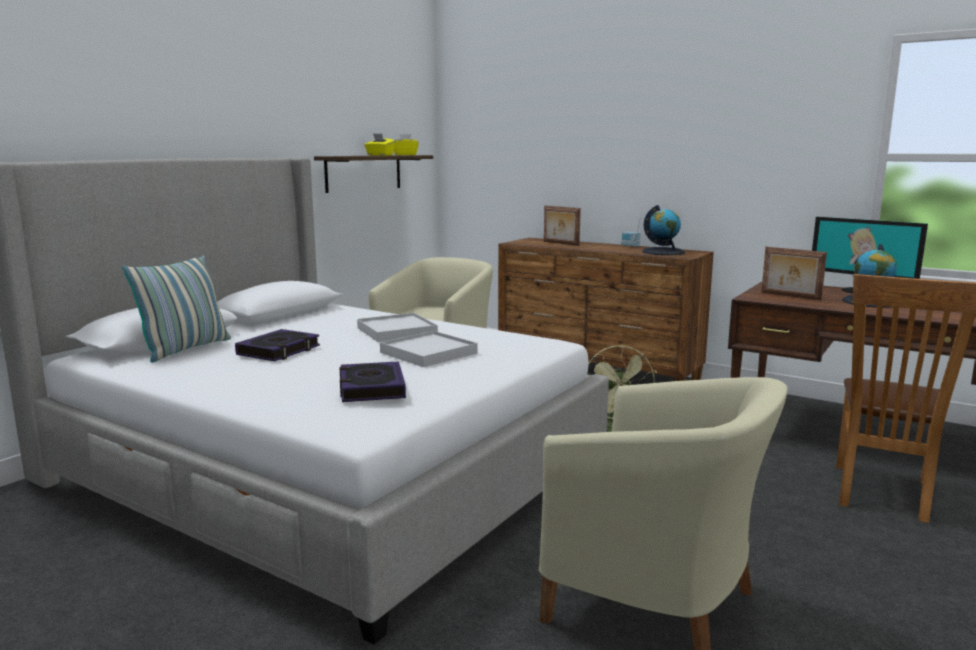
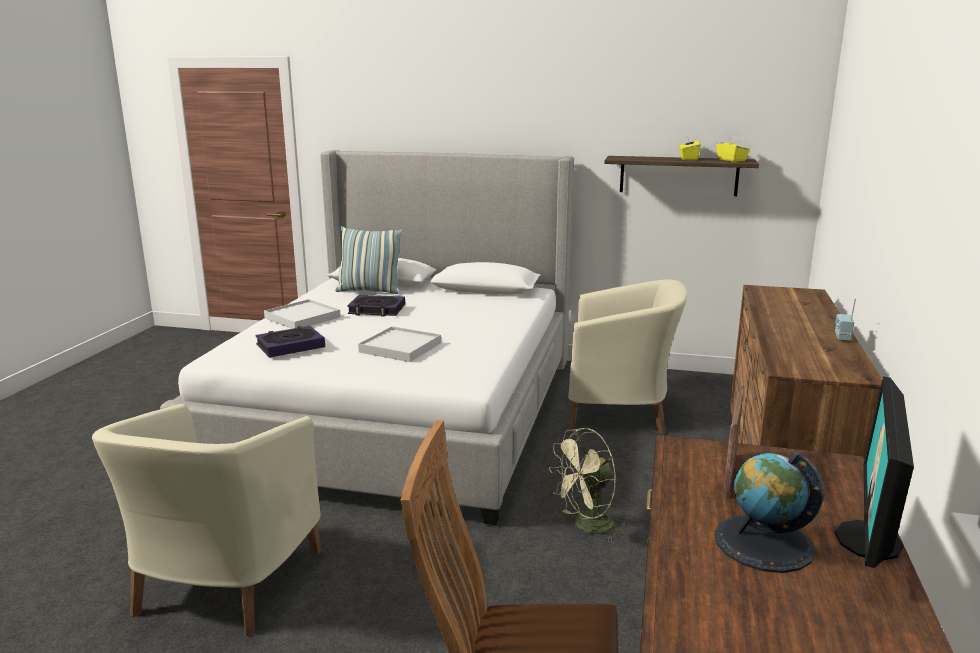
camera: 70 degrees right, 5 degrees up
(396, 331) = (461, 328): white tray -> white tray (302, 317)
(560, 243) = (793, 306): picture frame -> none
(663, 252) = (814, 357): globe -> none

